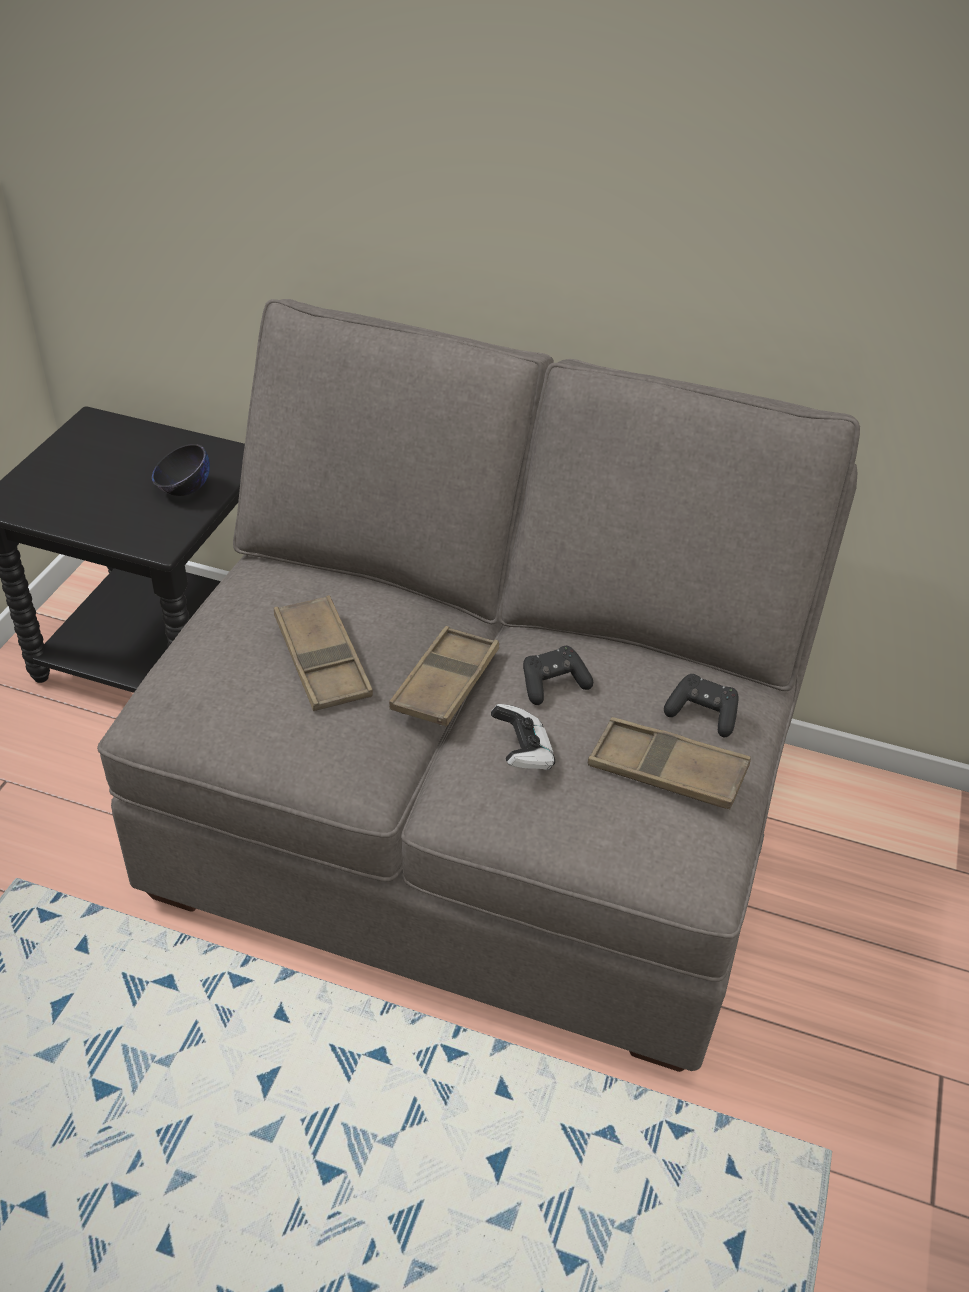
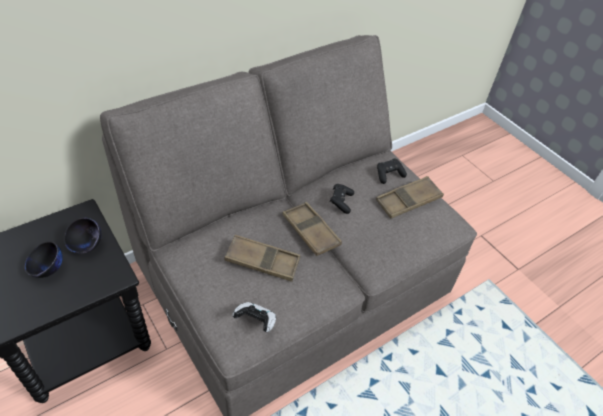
camera: 55 degrees left, 5 degrees up
(116, 483) = (47, 269): none -> black bowl
(522, 753) = (370, 232): game controller -> game controller (256, 321)

